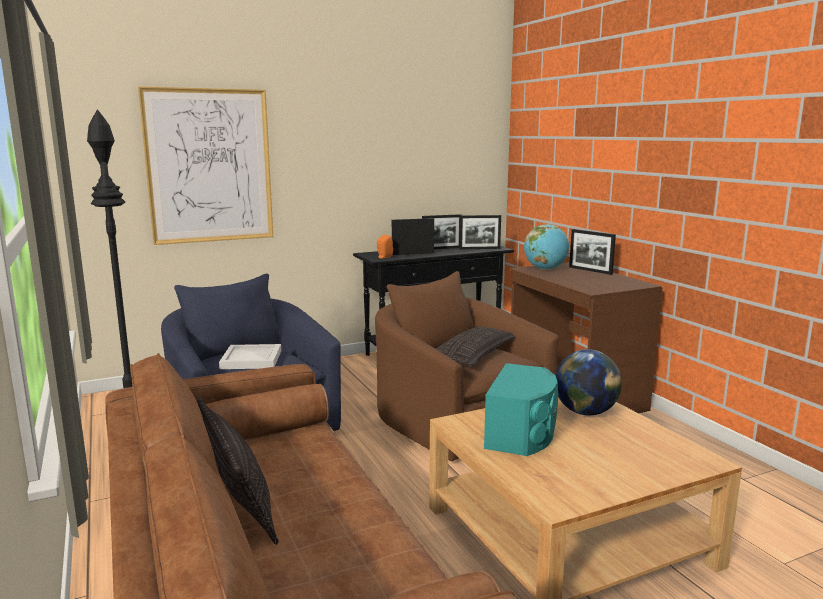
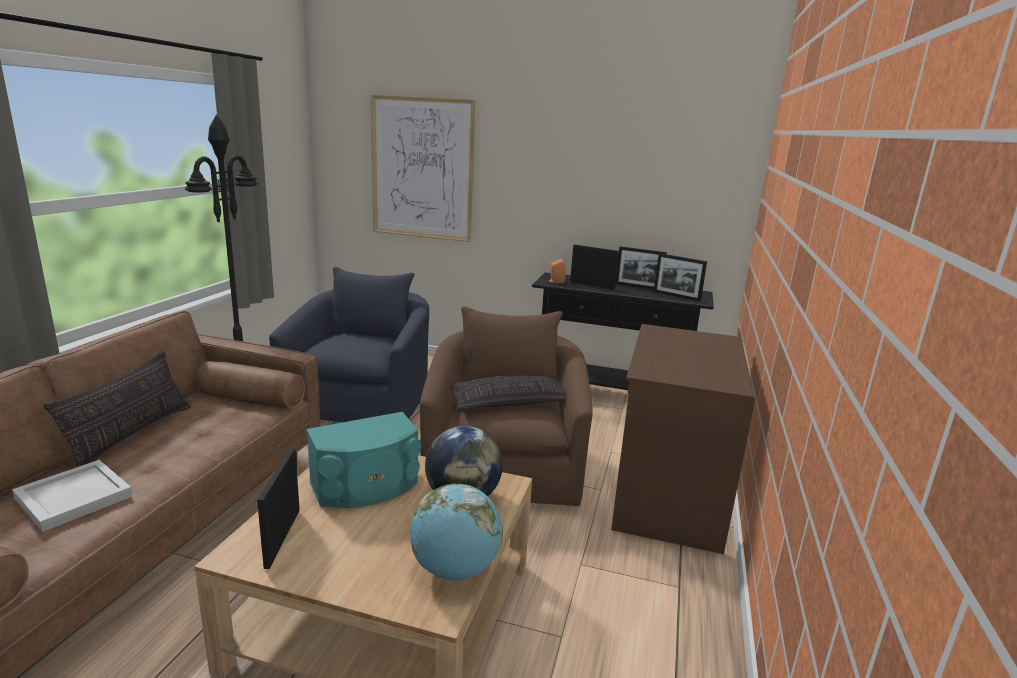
camera: 40 degrees right, 5 degrees up
(252, 359) = (350, 343): white tray -> white tray (76, 497)
(545, 269) = (676, 335): globe -> globe (455, 570)
(590, 270) = (723, 352): picture frame -> picture frame (282, 537)

